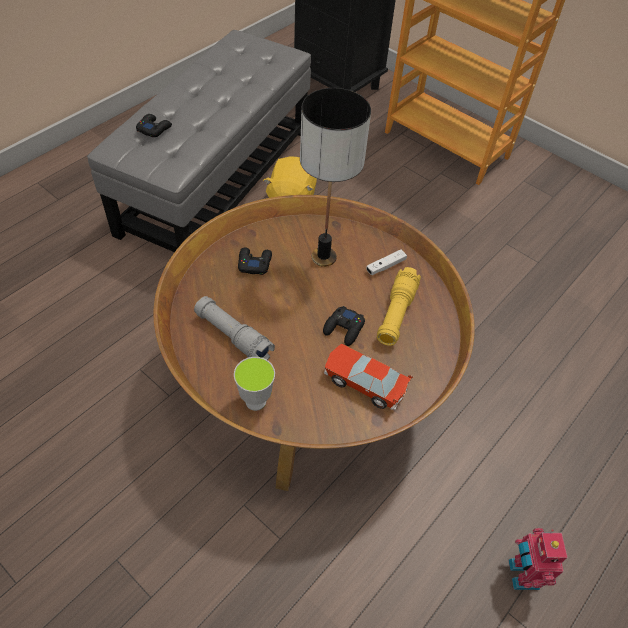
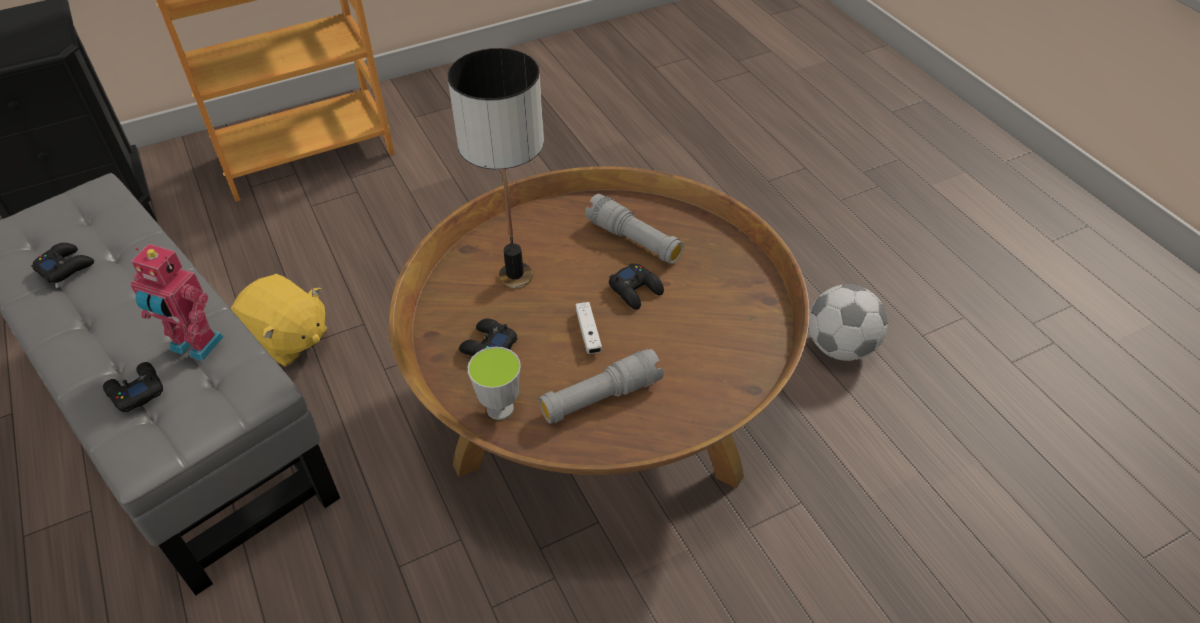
camera: 65 degrees left, 5 degrees down
(228, 69) = (66, 267): none -> black game controller
(255, 401) = (708, 399): cup -> cup (500, 408)
(364, 382) = (717, 295): toy car -> none
(385, 266) = (560, 227): white game controller -> white game controller (588, 333)
(396, 313) = (634, 240): yellow flashlight -> grey flashlight
(454, 539) = (840, 347): none -> football
(521, 574) = (888, 311): toy robot -> toy robot (194, 346)

